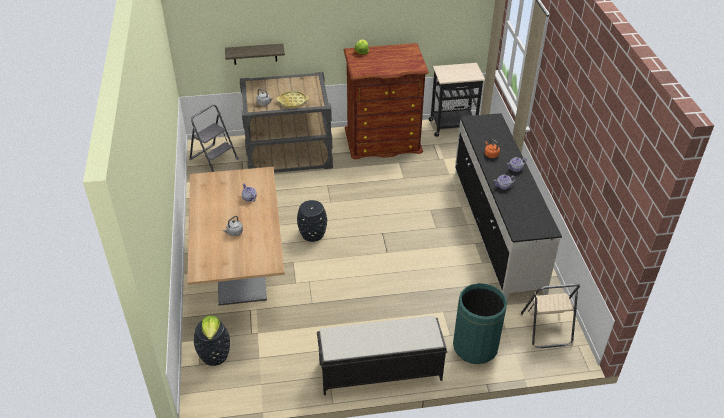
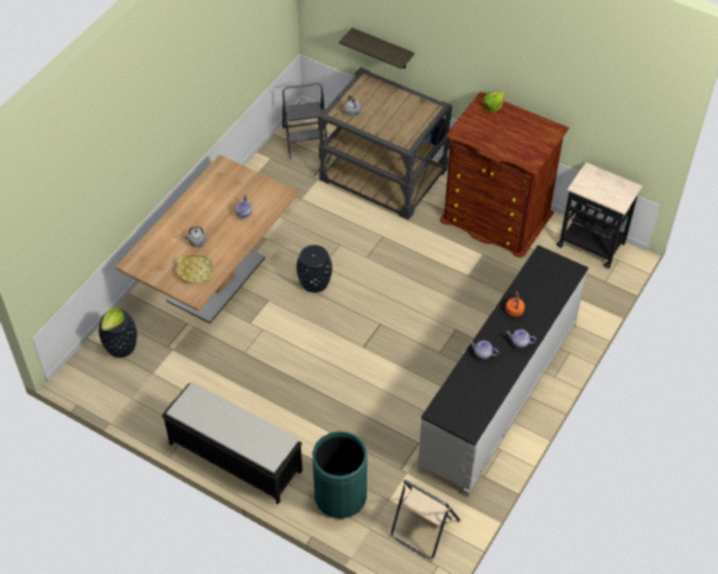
camera: 40 degrees right, 10 degrees up
(292, 101) = (382, 126): yellow tray -> yellow tray (195, 271)

